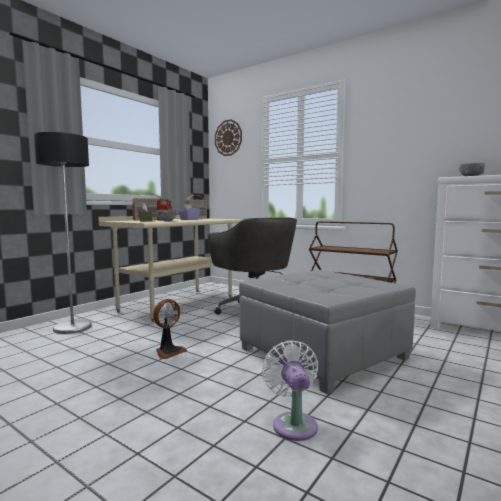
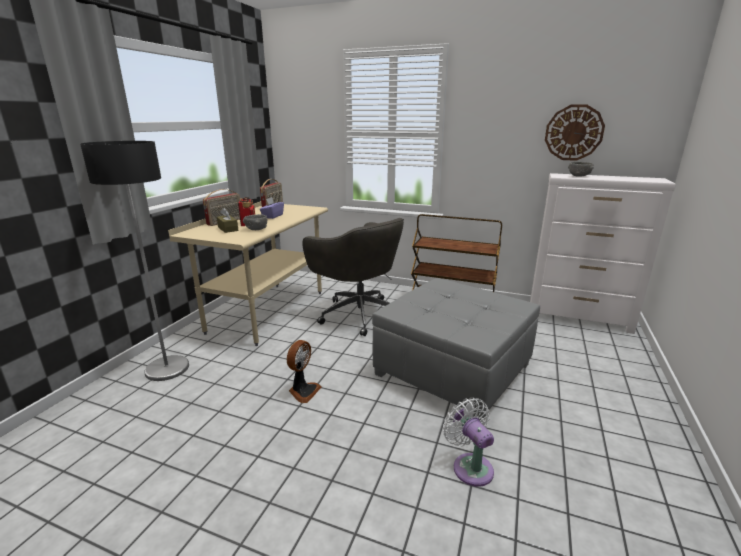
camera: 15 degrees left, 15 degrees up
(228, 138) = (296, 98): wall clock -> wall clock (573, 133)

